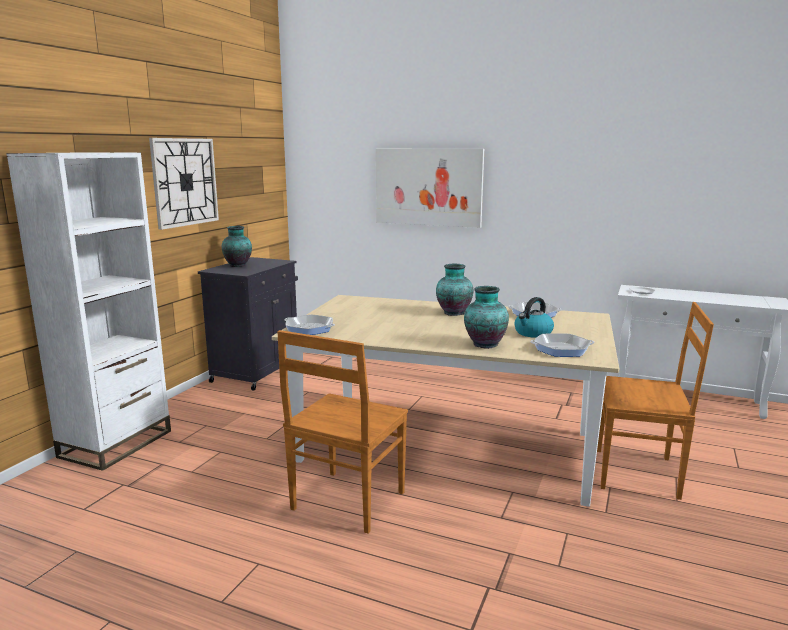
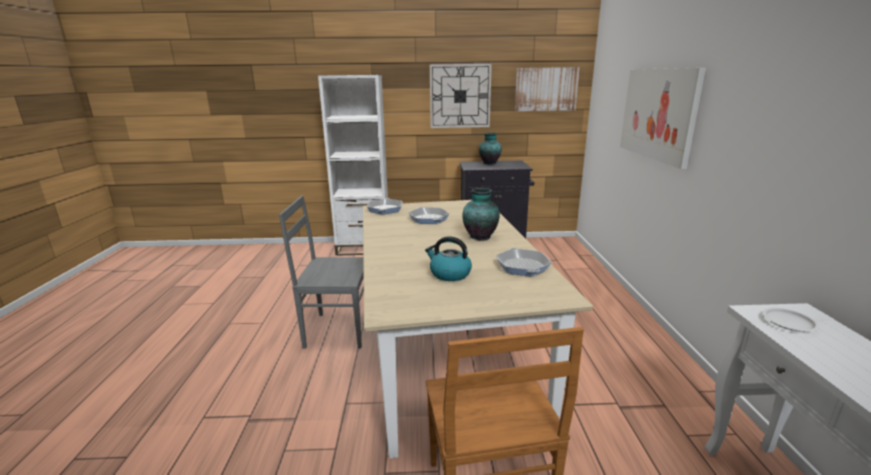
camera: 65 degrees right, 5 degrees up
(256, 170) = (546, 89): none -> picture
(346, 502) = (336, 330): brown chair -> grey chair
(484, 344) = (392, 260): vase -> none
(561, 349) = (404, 292): frying pan -> frying pan (429, 219)

